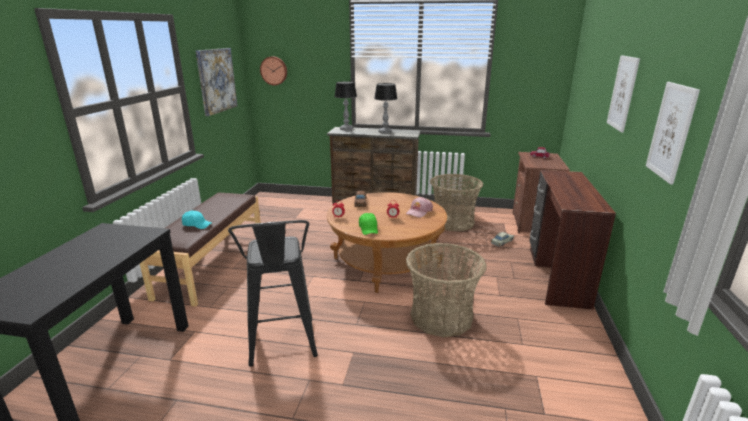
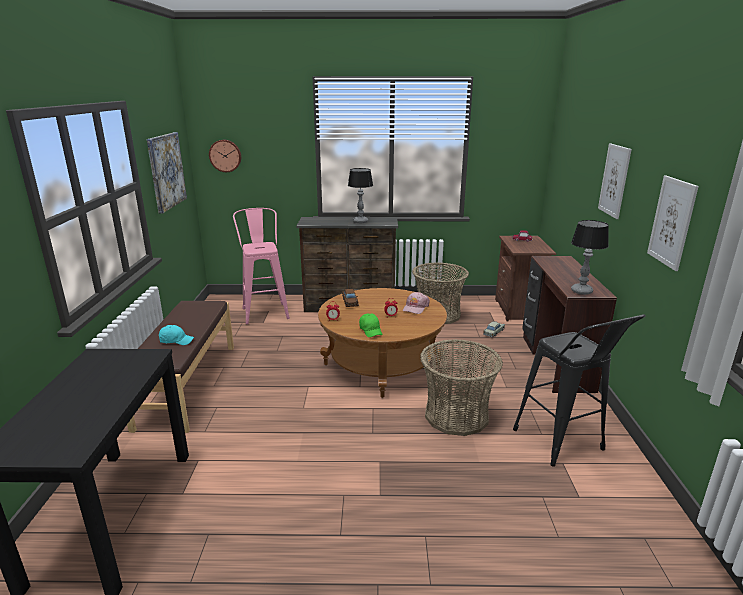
camera: 10 degrees left, 0 degrees up
(282, 347) = (303, 465): black stool -> black stool (563, 445)
(300, 208) = (265, 311): none -> pink stool
(346, 129) = (315, 220): table lamp -> table lamp (581, 291)

